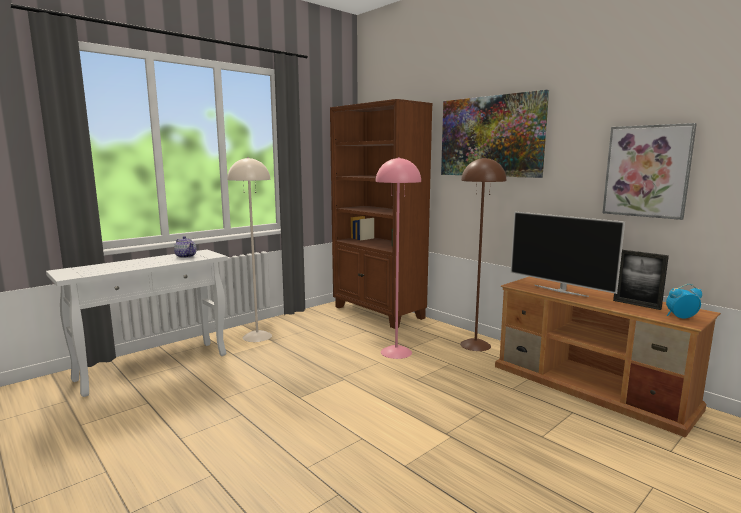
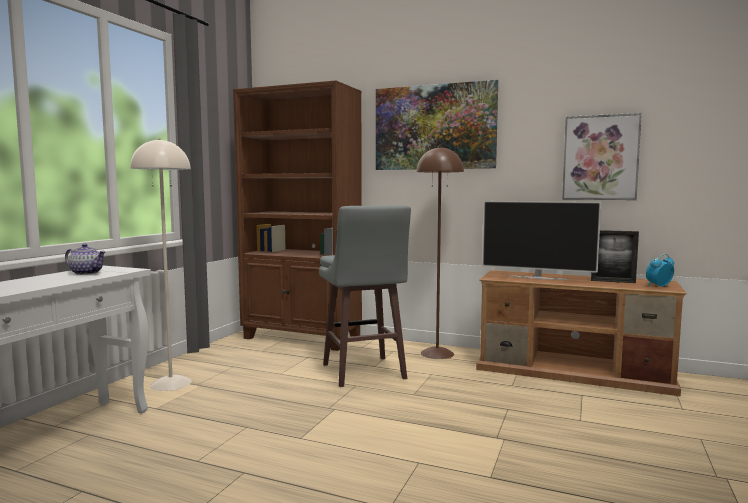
camera: 25 degrees left, 5 degrees down
(395, 352) = (363, 372): pink floor lamp -> grey stool

